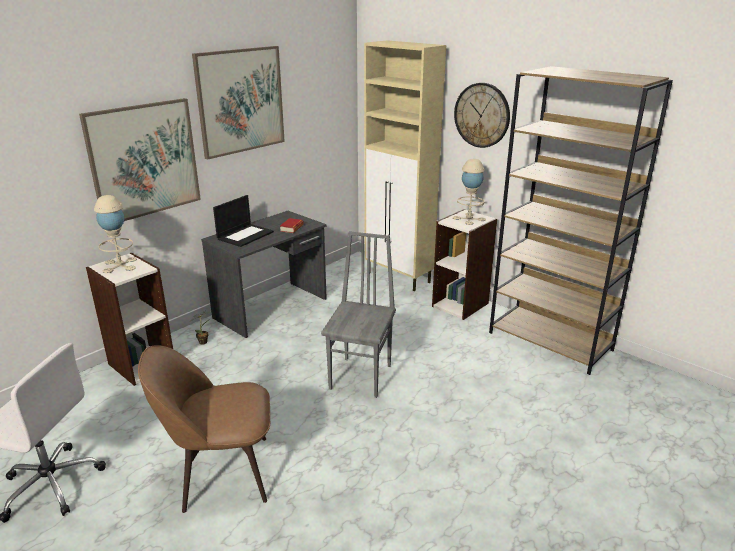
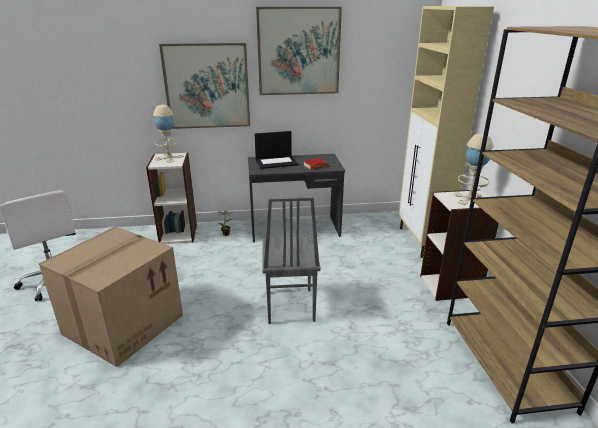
camera: 40 degrees right, 0 degrees up
(221, 473) = (124, 323): brown chair -> cardboard box
(362, 377) = (289, 306): grey chair -> grey chair turned 120 degrees clockwise
(482, 115) = (512, 87): wall clock -> none

